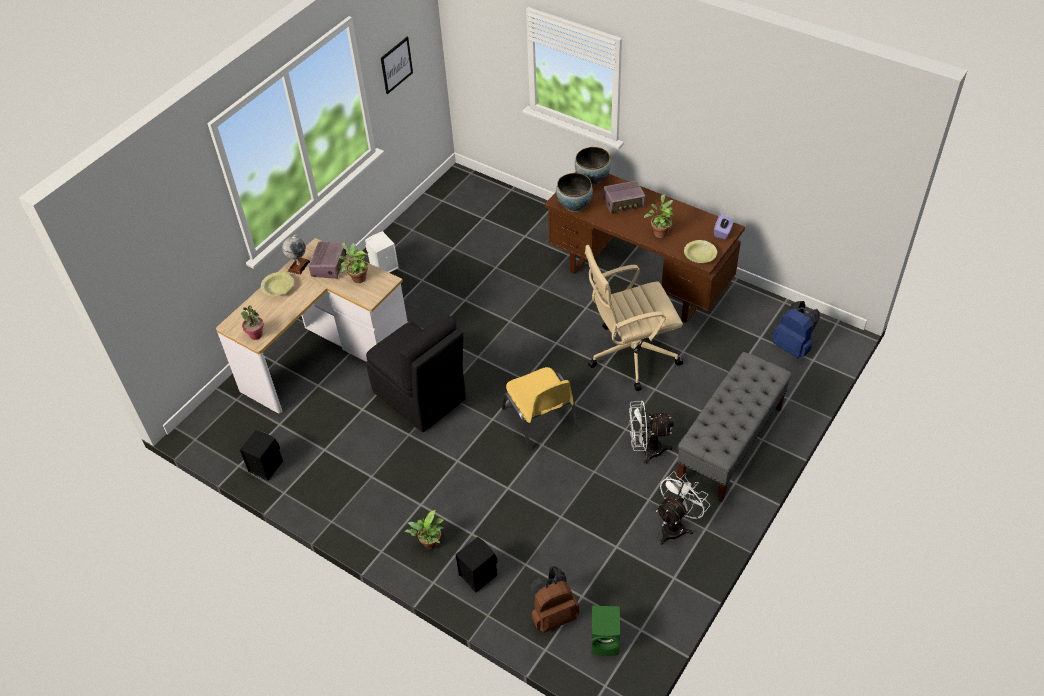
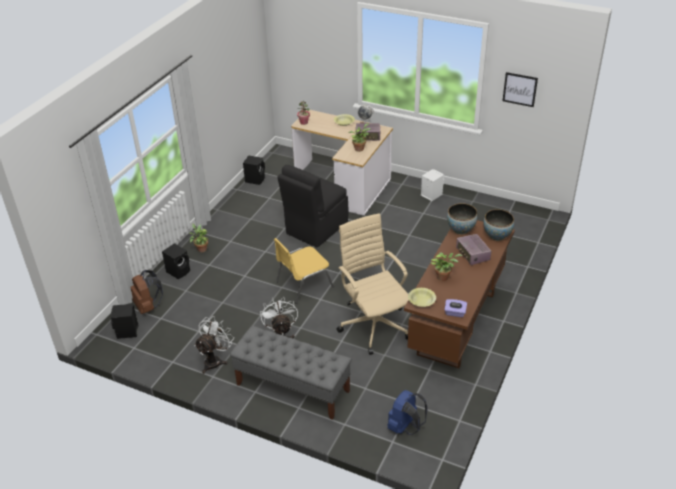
camera: 80 degrees right, 10 degrees down
(606, 641) = (127, 332): green speaker -> black speaker
(676, 526) = (215, 360): white fan -> white fan turned 90 degrees counterclockwise

